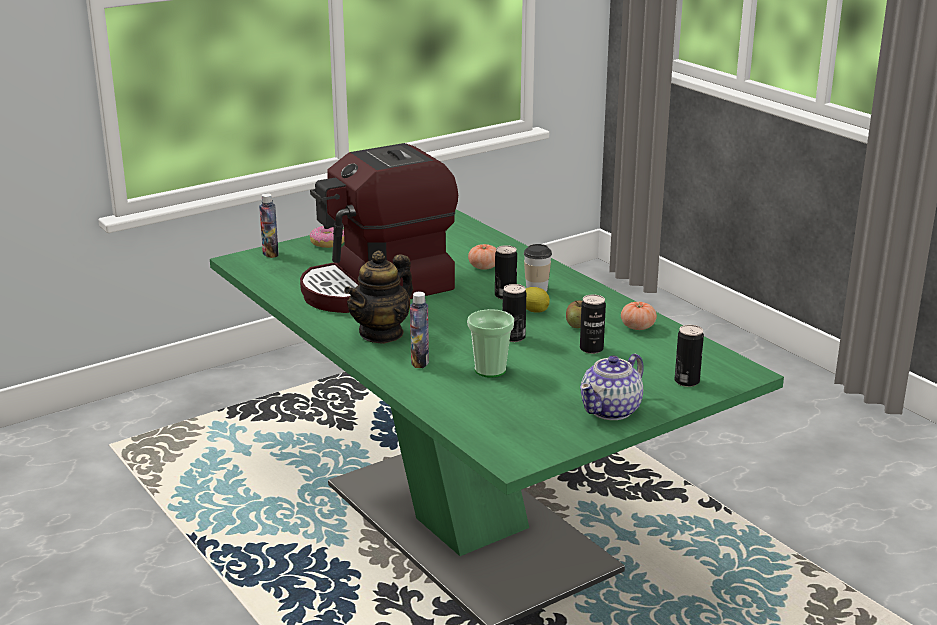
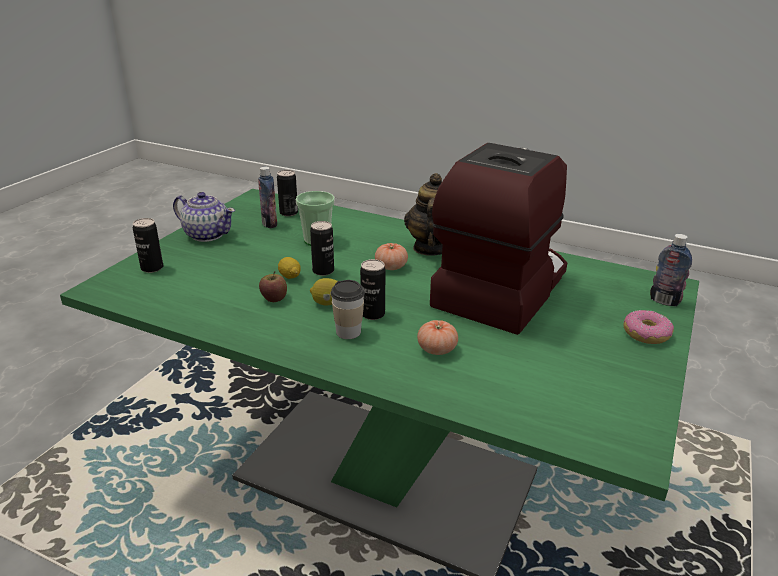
camera: 150 degrees right, 5 degrees up
(420, 362) = (374, 234): bottle -> bottle (269, 224)
(550, 340) = (289, 276): none -> lemon
(591, 349) = (247, 277): can -> can (288, 213)
(611, 410) = (207, 234): teapot -> teapot turned 105 degrees clockwise
(637, 327) = (213, 311): tomato -> tomato (391, 267)

